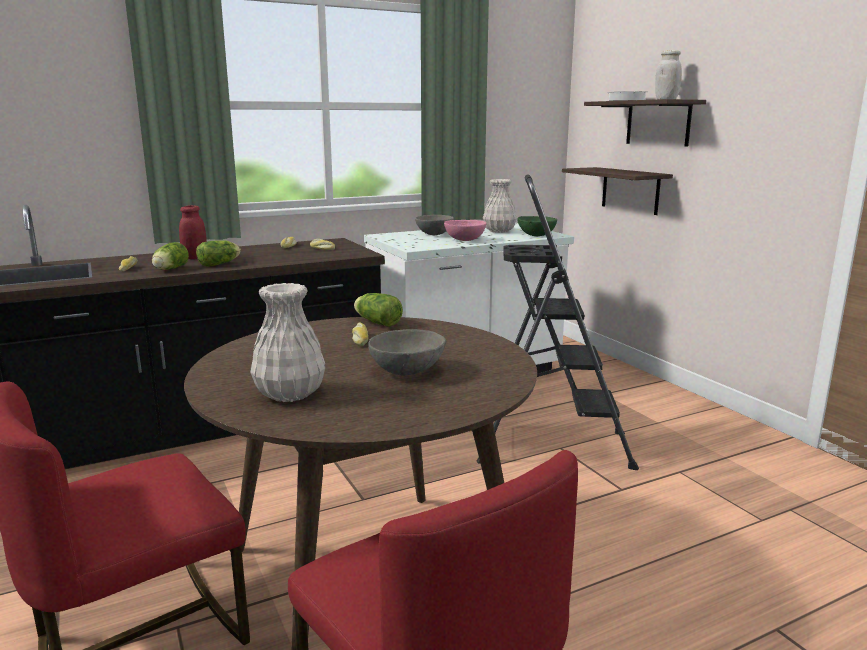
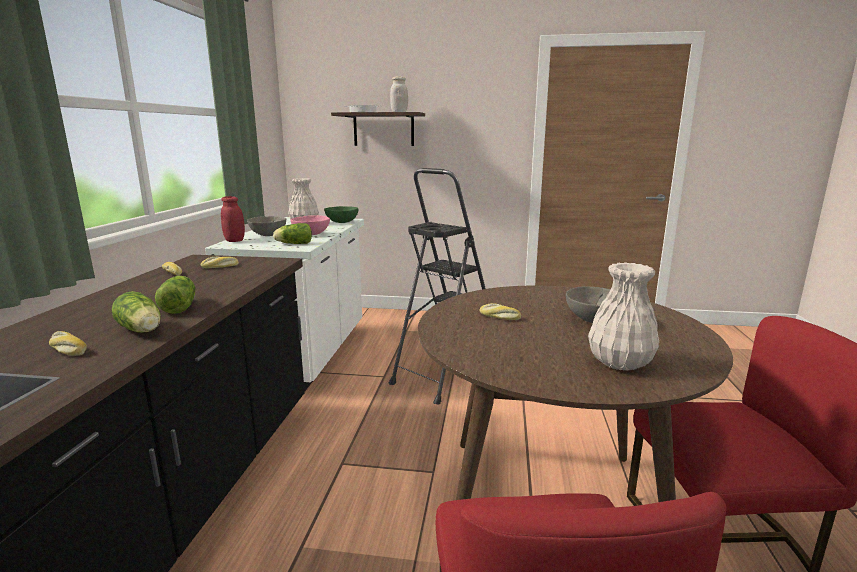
camera: 55 degrees left, 0 degrees up
(195, 257) = (110, 311): red jar -> red jar (234, 240)
(376, 322) = (459, 304): lettuce -> lettuce (293, 244)
(630, 190) = (363, 180): shelf -> none

